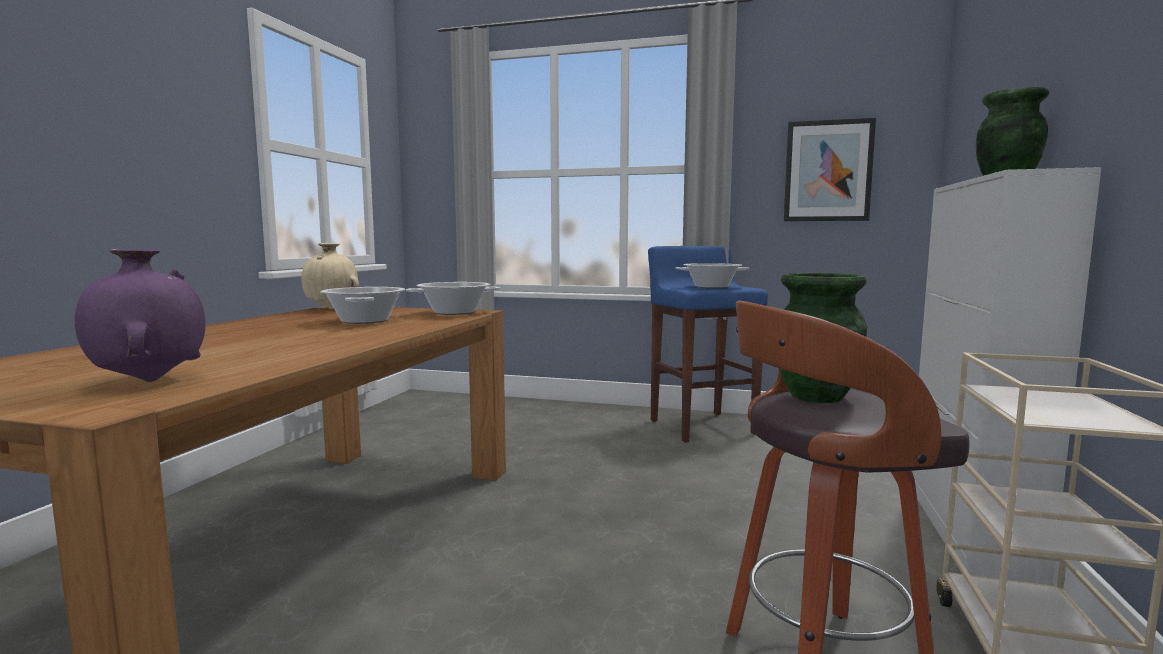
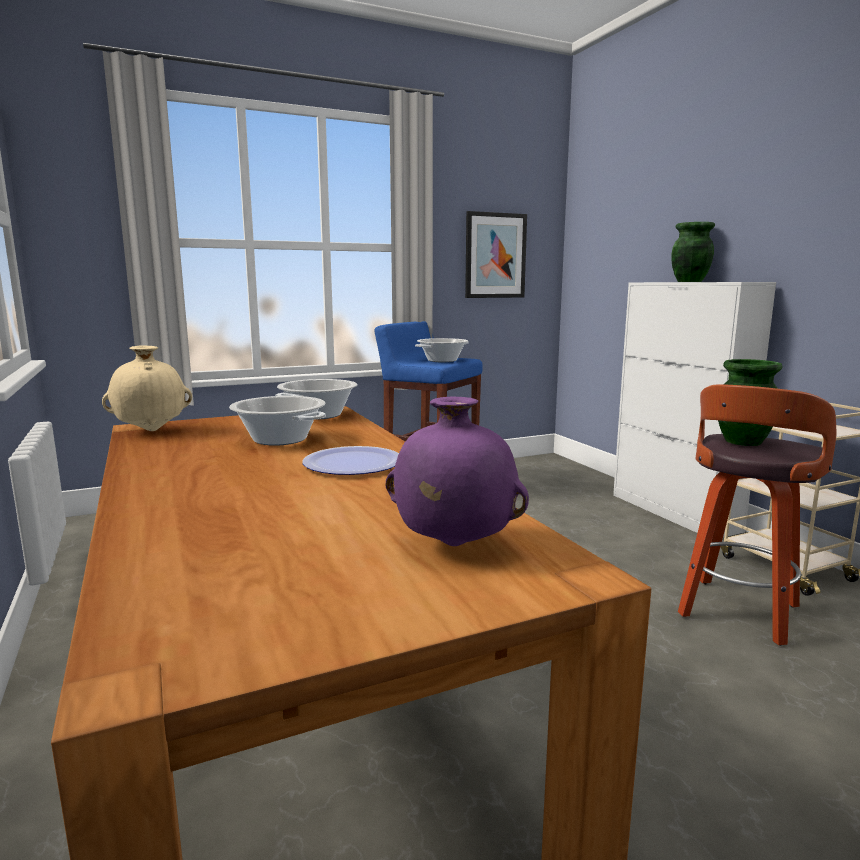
camera: 40 degrees left, 5 degrees up
(332, 337) = (352, 463): none -> plate

